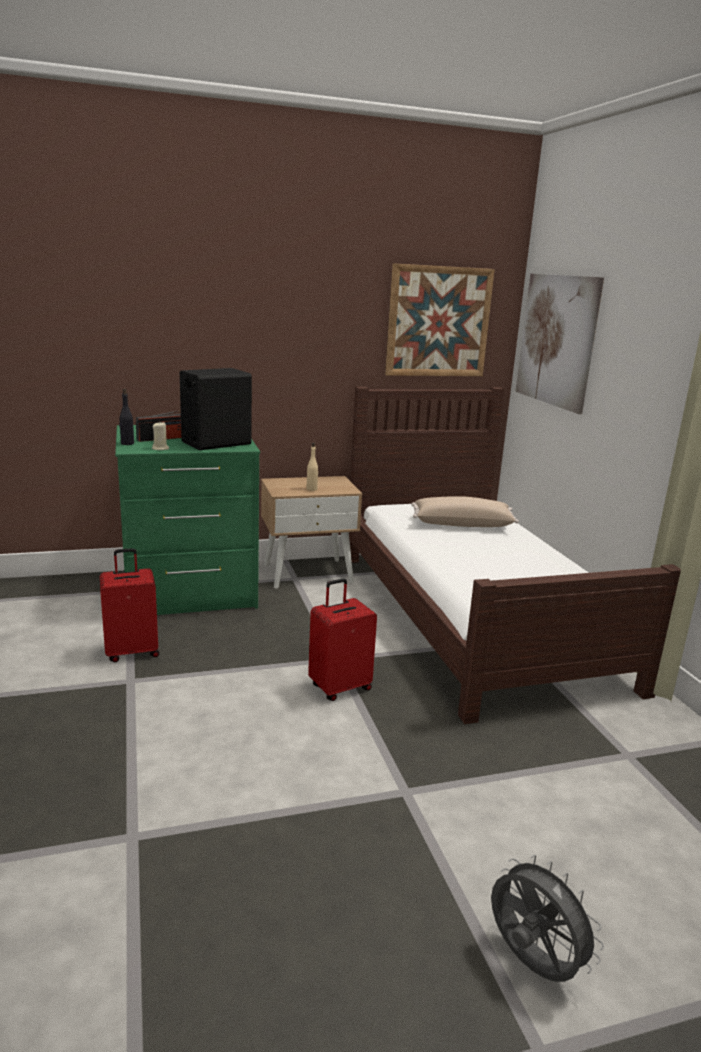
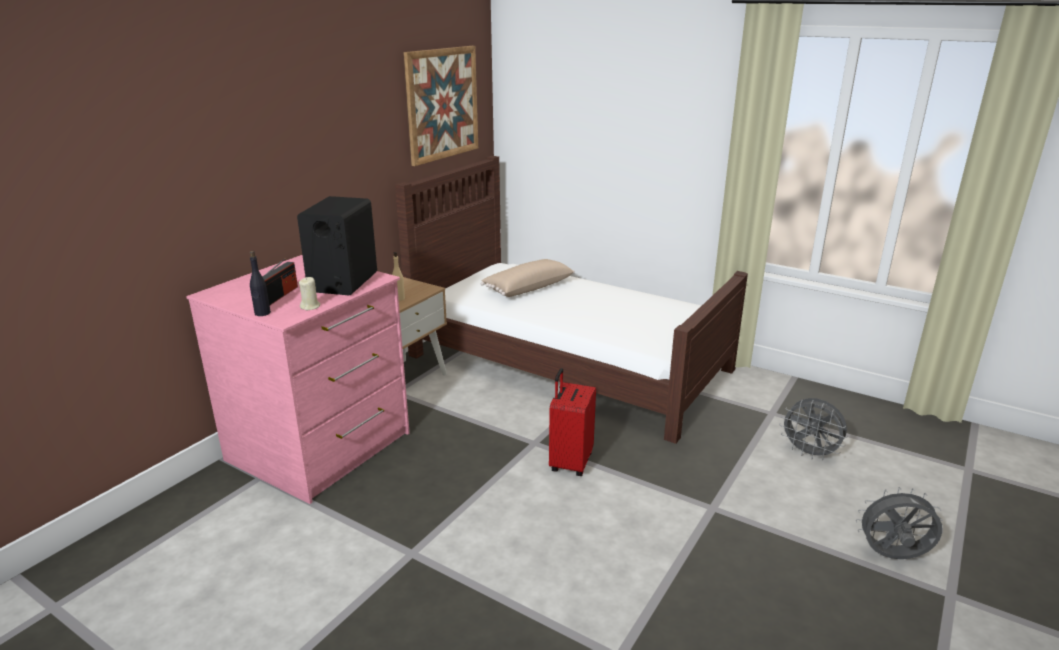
camera: 40 degrees left, 5 degrees up
(132, 651) = (368, 529): red suitcase -> none
(189, 590) = (321, 447): green dresser -> pink dresser
(557, 340) = (552, 107): picture -> none
(608, 813) = (809, 453): none -> grey fan

